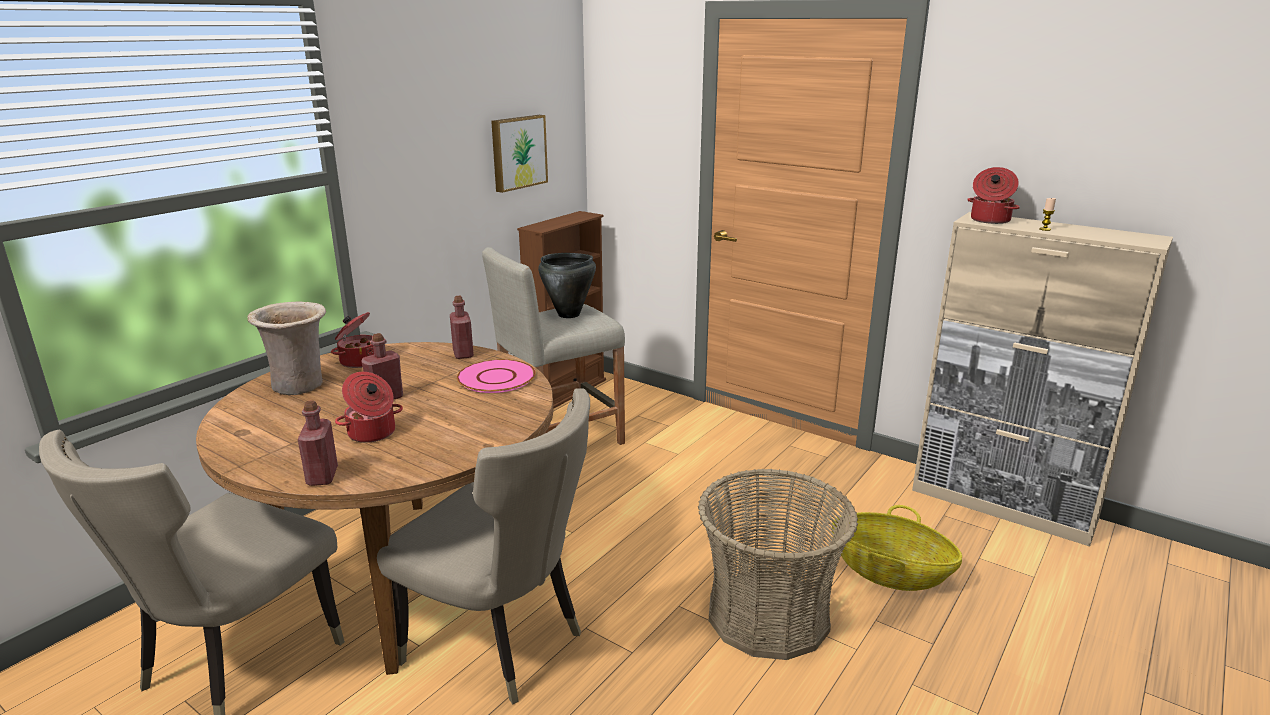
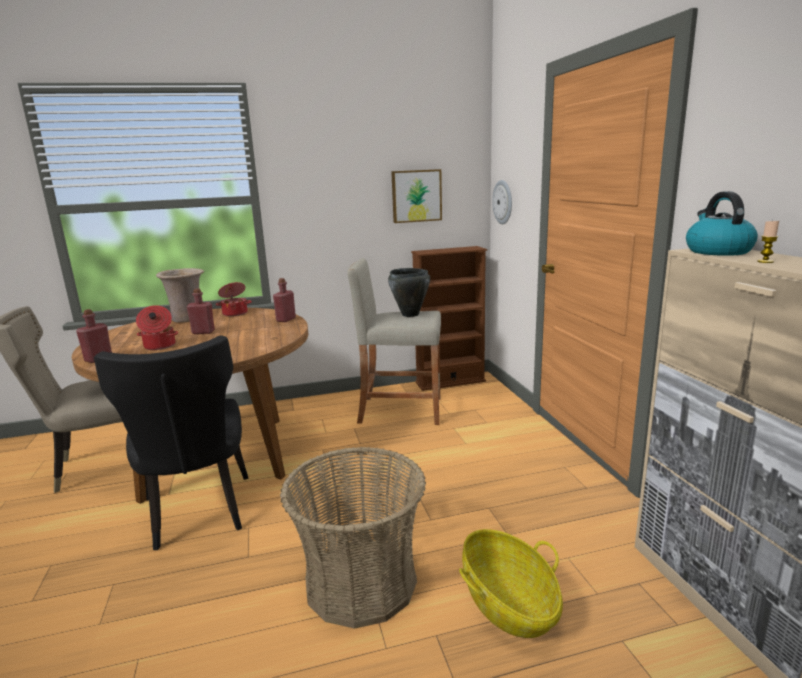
camera: 40 degrees right, 5 degrees down
(496, 378) = (271, 334): pink plate -> none
(501, 645) = (198, 514): beige chair -> black chair
(619, 155) = (503, 202): none -> wall clock
(989, 220) = (717, 251): cooking pot -> kettle

